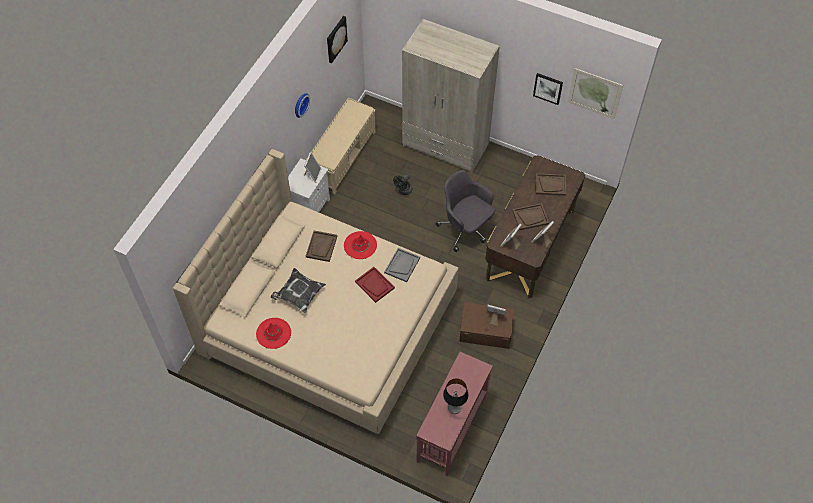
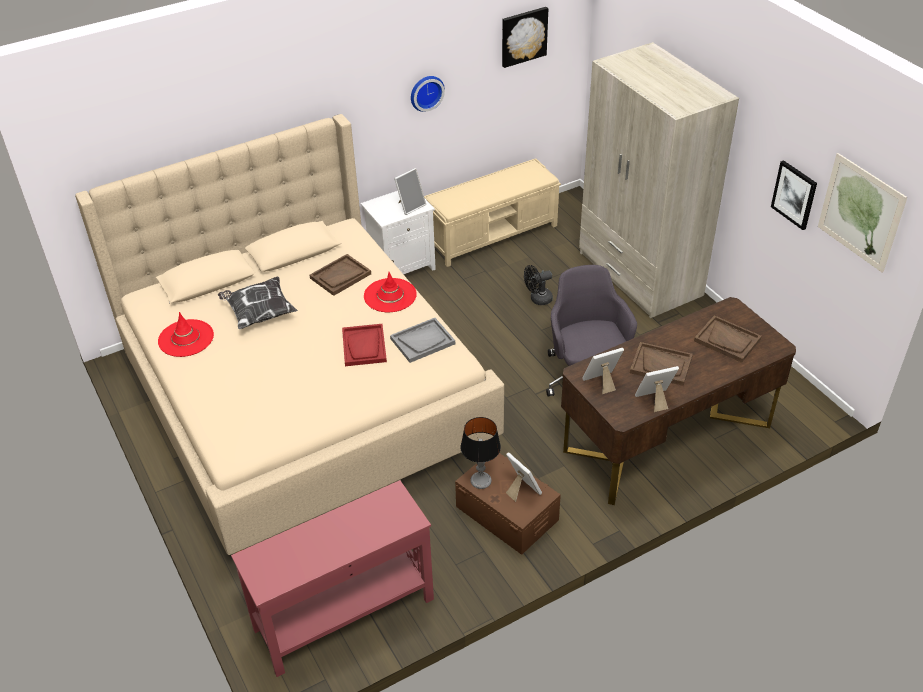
camera: 35 degrees right, 15 degrees down
(454, 408) = (319, 549): table lamp -> table lamp (480, 481)

